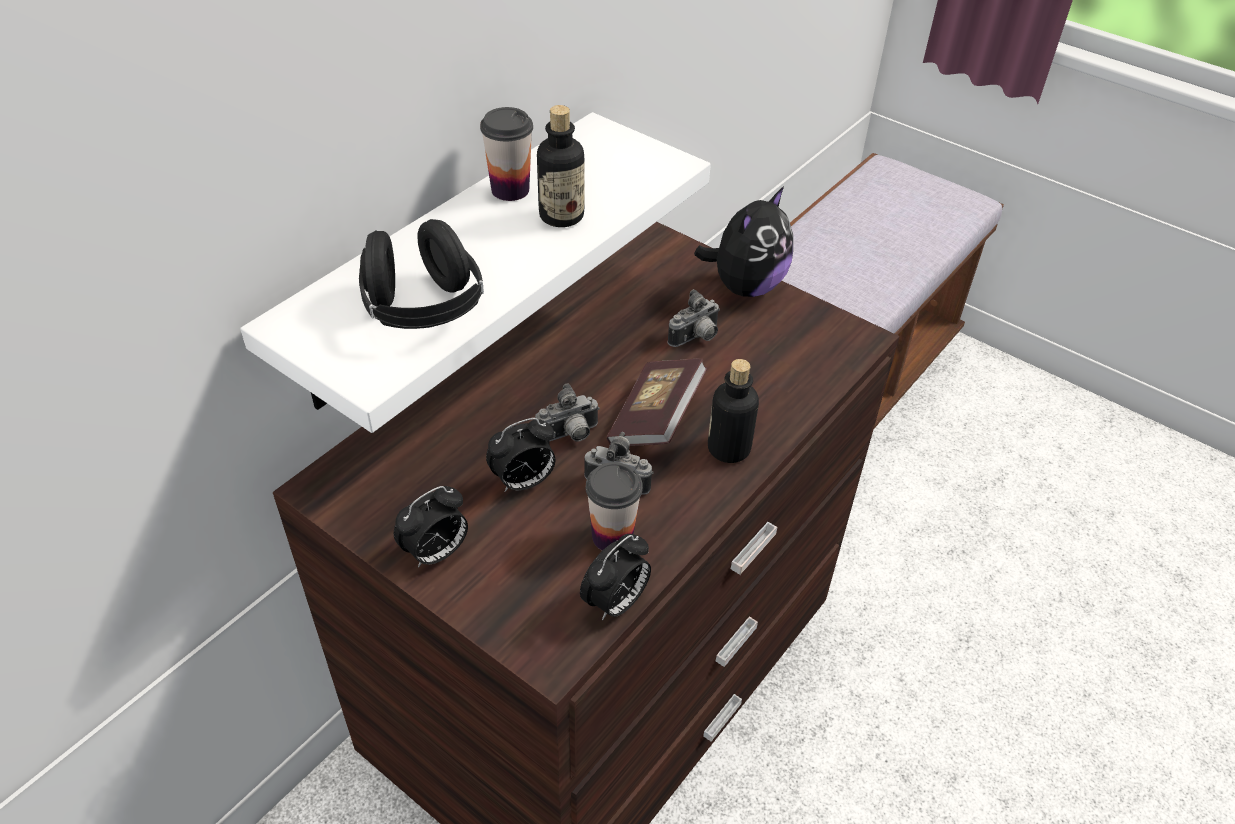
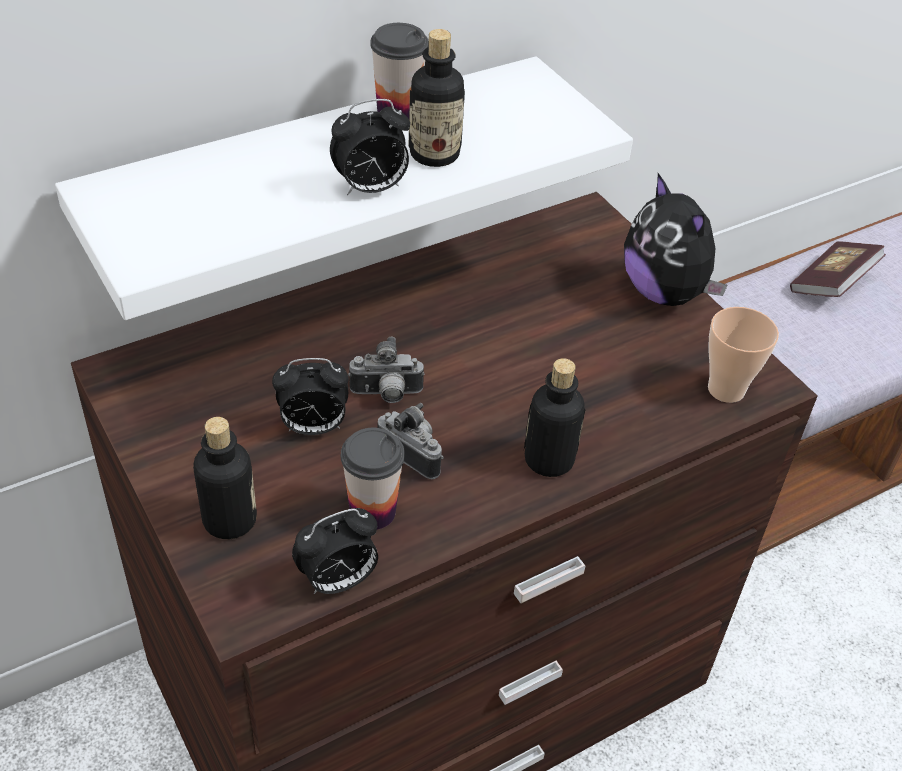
camera: 20 degrees right, 0 degrees up
(423, 309) = (235, 211): black headphones -> none
(436, 553) = (188, 470): alarm clock -> alarm clock (370, 189)
(496, 583) = (230, 520): none -> bottle
(655, 419) = (486, 405): book -> book (832, 284)
(696, 338) = (578, 333): camera -> none
(745, 286) = (665, 292): plush toy -> plush toy turned 90 degrees clockwise
(831, 351) = (726, 389): none -> cup

